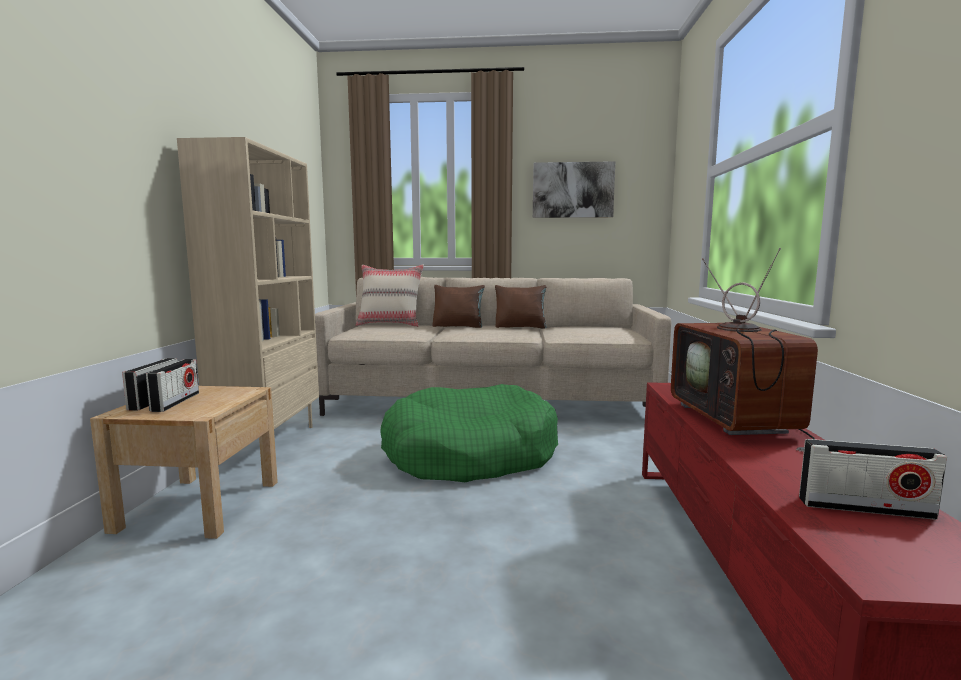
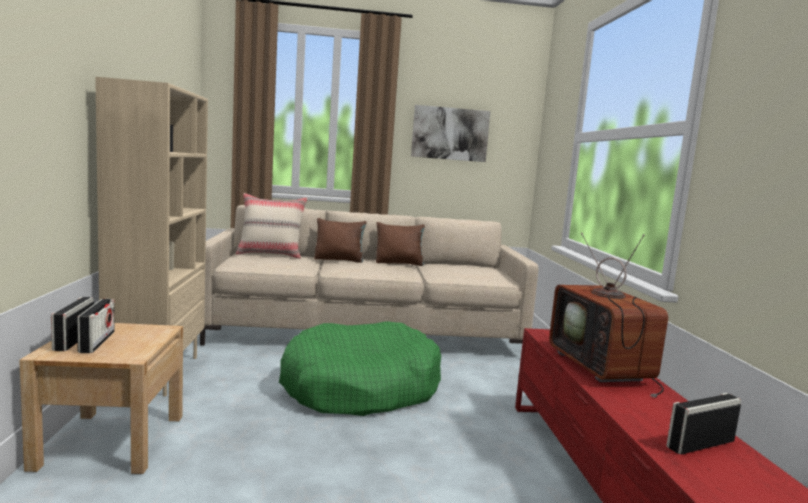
camera: 10 degrees left, 0 degrees up
(865, 508) = (700, 444): radio -> radio turned 150 degrees clockwise

